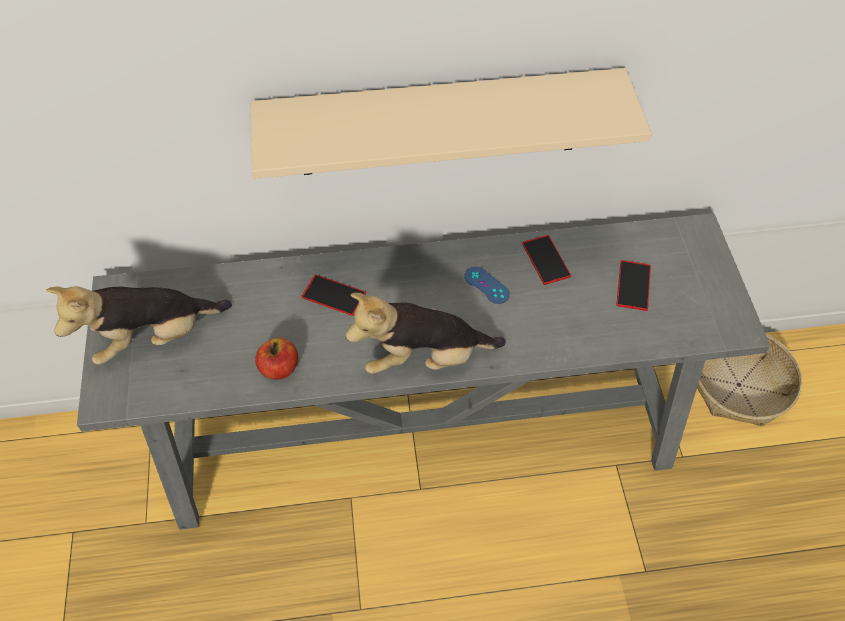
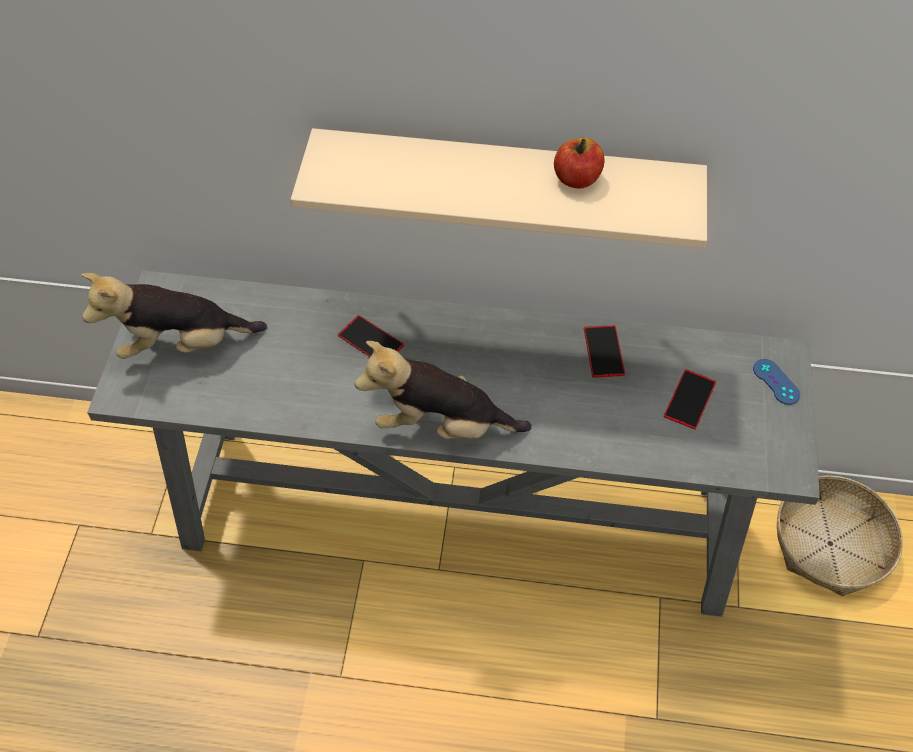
camera: 15 degrees right, 0 degrees up
(279, 368) = (294, 402): apple -> apple (577, 178)
(486, 285) = (531, 364): blue game controller -> blue game controller (776, 382)

